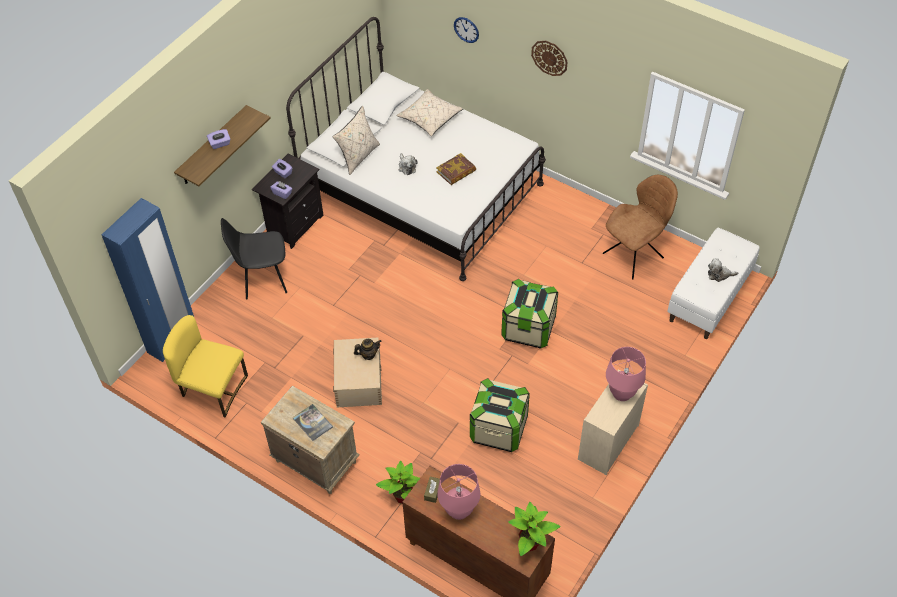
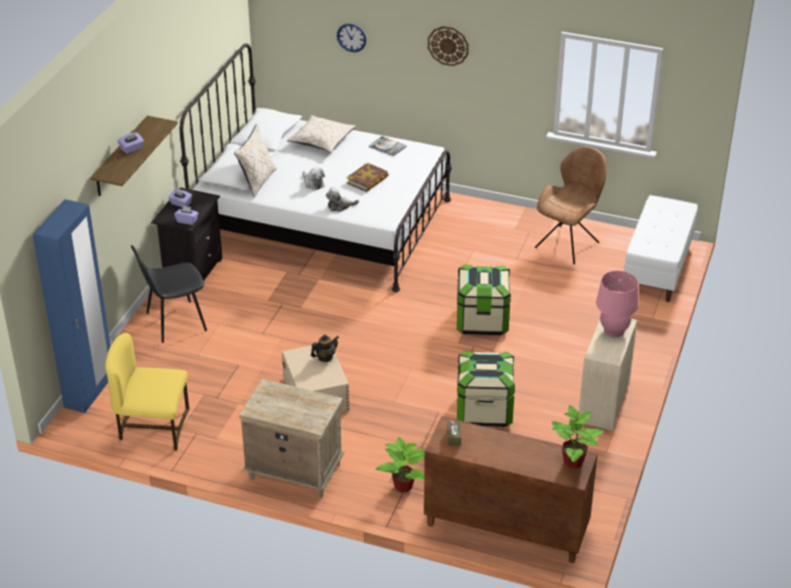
camera: 15 degrees left, 15 degrees down
(312, 422) = (297, 406): book -> book (387, 147)
(459, 510) = (488, 447): pink table lamp -> none
(719, 274) = (667, 231): plush toy -> plush toy (340, 206)

